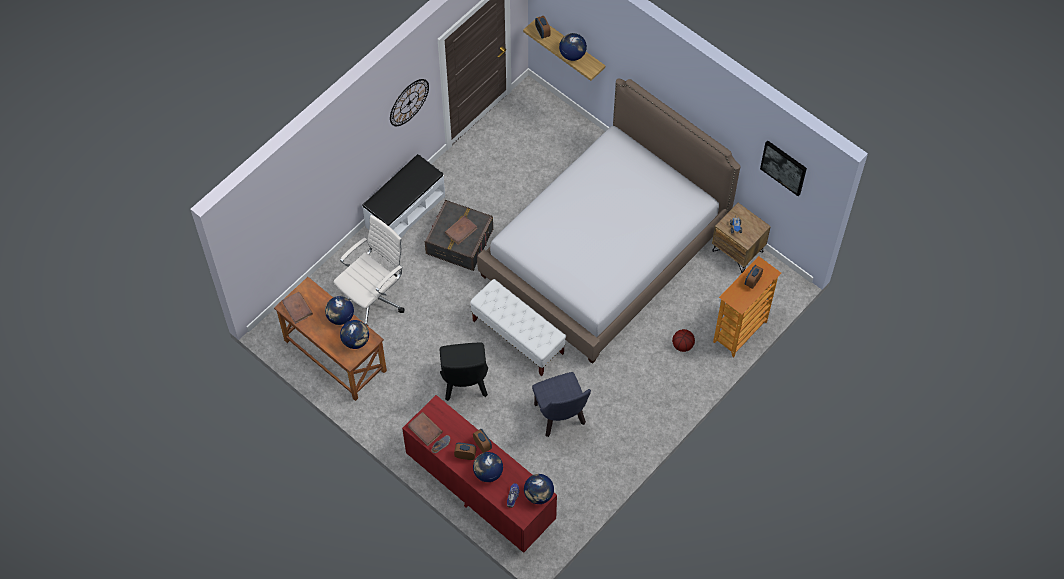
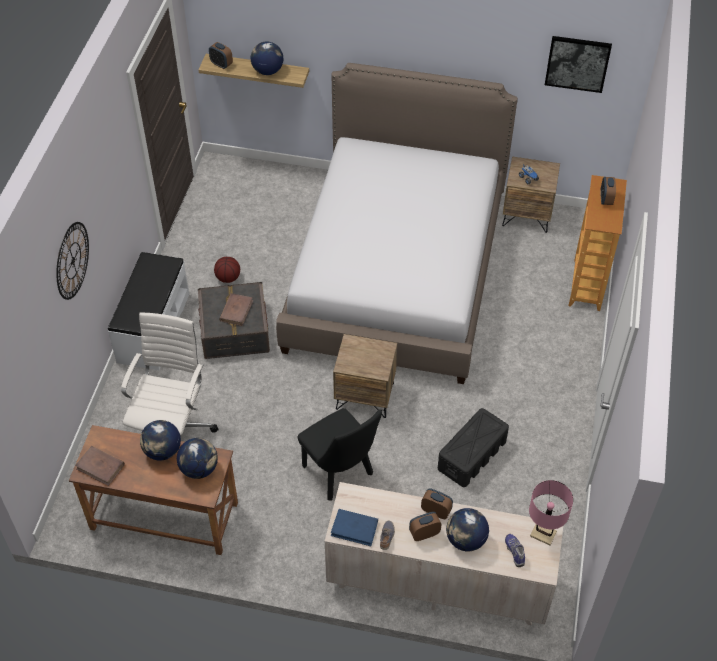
camera: 30 degrees left, 10 degrees down
(409, 102) = (119, 170): wall clock -> wall clock (72, 260)
(425, 429) = (354, 528): brown book -> blue book
(480, 490) = (438, 581): red dresser -> beige dresser
(518, 337) = (365, 395): white bench -> brown nightstand
(538, 494) = (543, 534): globe -> pink table lamp
(561, 418) = (471, 455): blue chair -> black storage box
(683, 345) = (541, 323): basketball -> basketball (228, 278)

